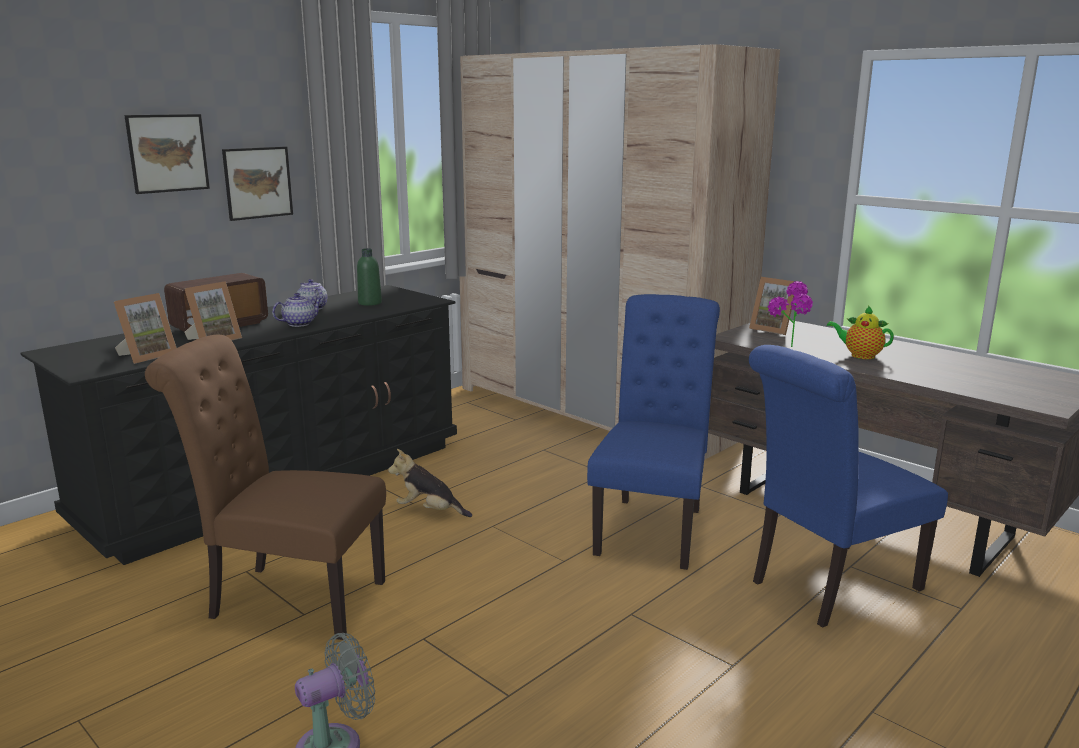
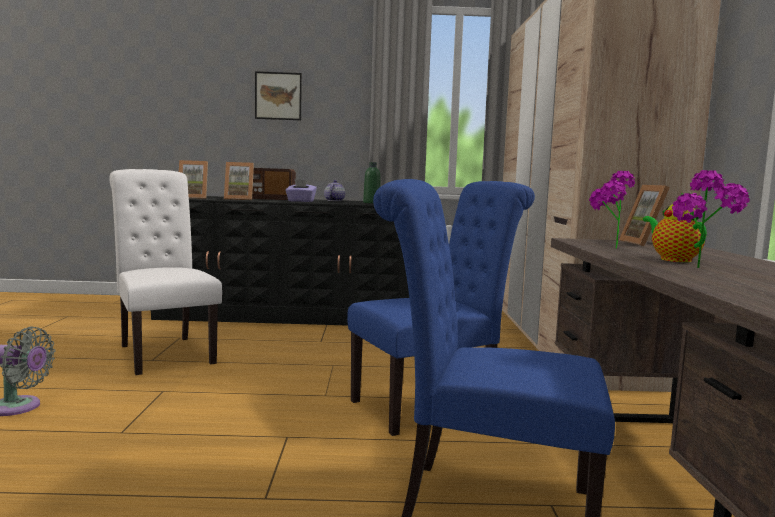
camera: 45 degrees right, 10 degrees down
(258, 183) = (336, 120): picture -> none
(288, 598) = (163, 352): brown chair -> white chair
(299, 323) = (300, 201): teapot -> purple tissue box
(429, 511) = (319, 347): plush toy -> none
(908, 367) = (703, 269): none -> potted plant

